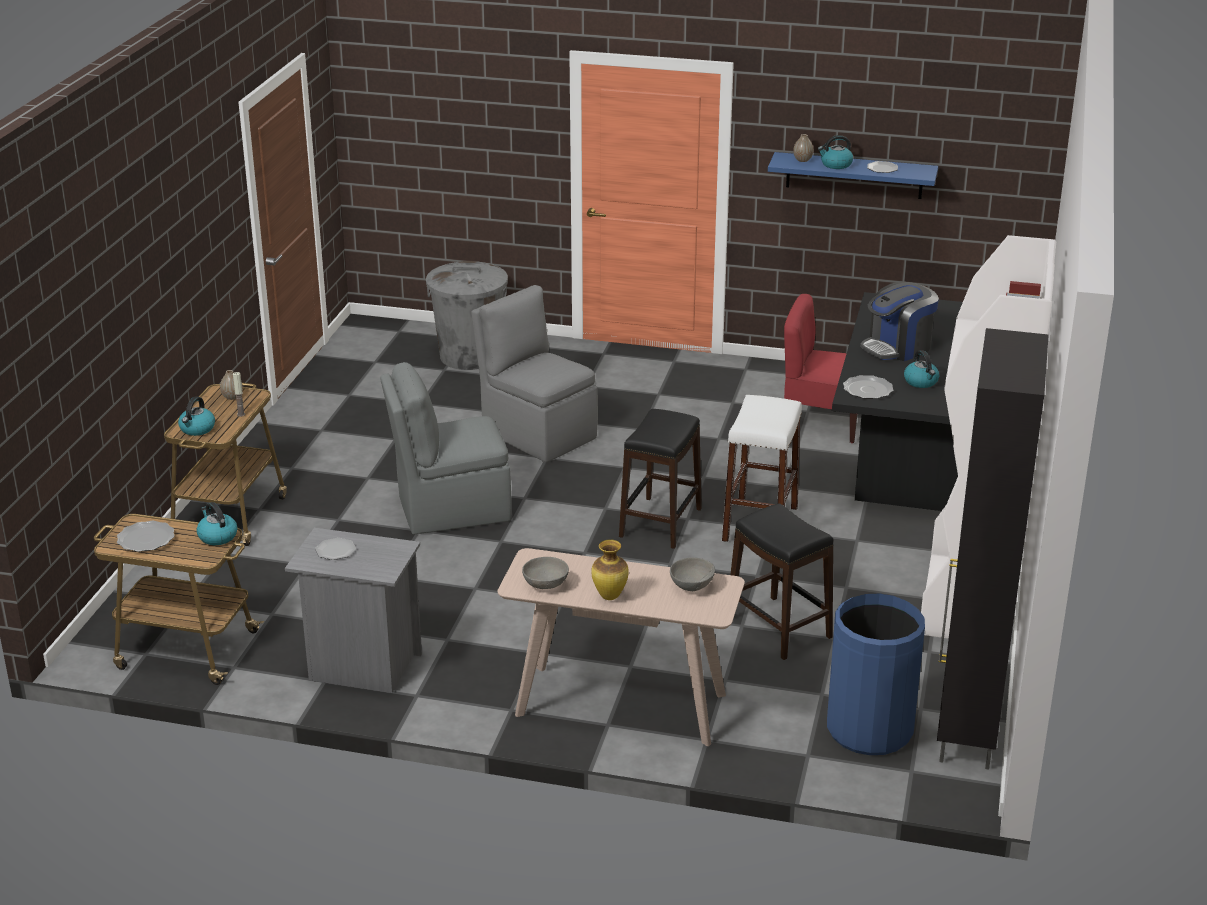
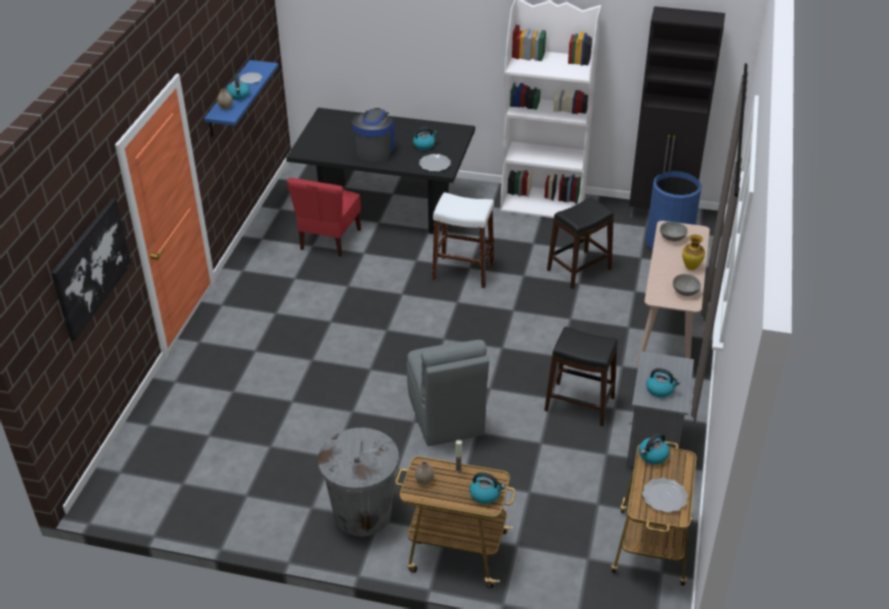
camera: 90 degrees left, 10 degrees up
(336, 550) = (660, 389): plate -> kettle
(470, 356) = (186, 420): grey trash can -> grey trash can (363, 513)
(475, 131) = (91, 267): none -> picture
(537, 433) = (331, 375): grey chair -> none
(661, 522) = (462, 313): black stool -> black stool (579, 403)
(897, 347) = (375, 150): coffee machine -> coffee machine turned 135 degrees counterclockwise

